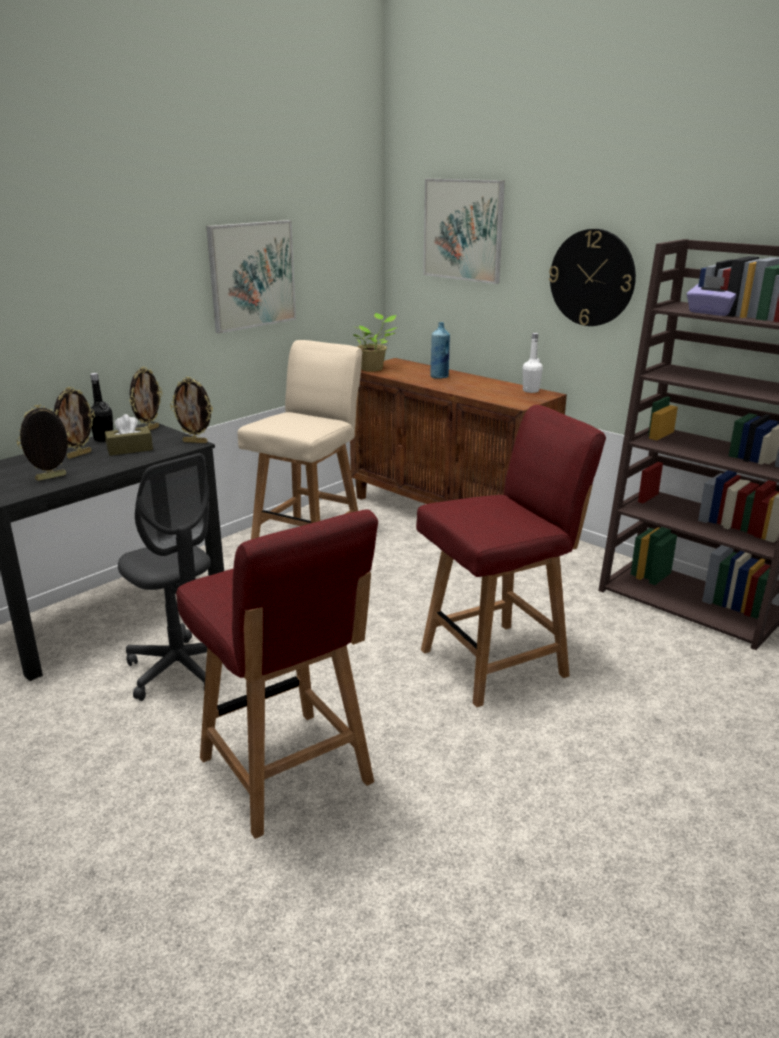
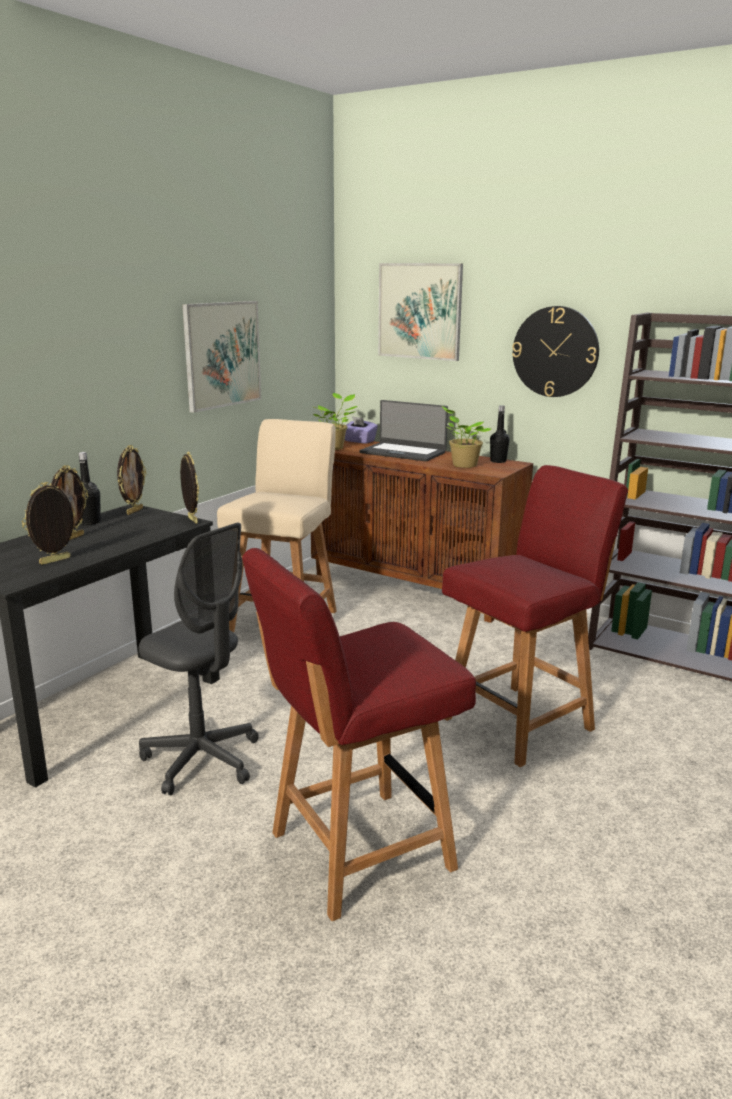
camera: 10 degrees left, 5 degrees down
(130, 449) = (125, 530): brown tissue box -> none
(195, 442) = (191, 520): picture frame -> picture frame turned 120 degrees counterclockwise
(287, 773) = (357, 852): red chair -> red chair turned 105 degrees clockwise
(439, 377) = (403, 452): blue bottle -> laptop
(491, 393) = (462, 465): none -> potted plant
(530, 391) = (498, 461): white bottle -> black bottle
(710, 313) = (684, 377): purple tissue box -> purple tissue box (359, 441)

